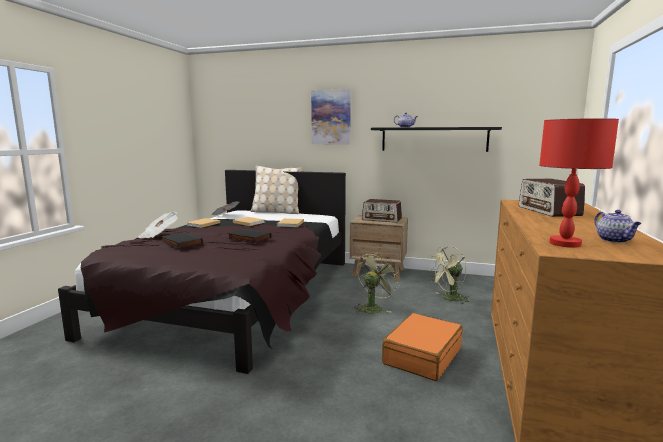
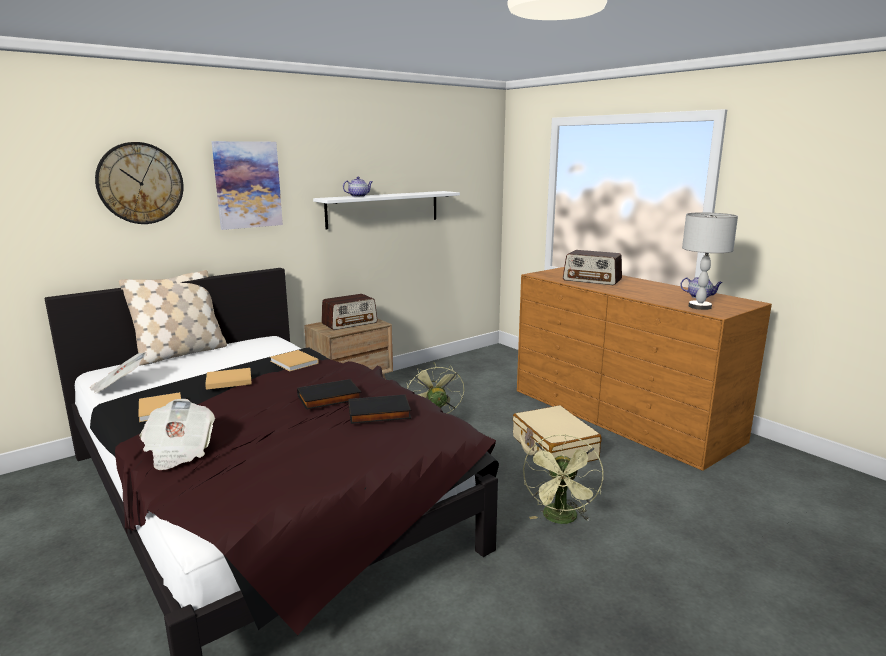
camera: 55 degrees left, 5 degrees up
(180, 243) = (270, 443): black book -> black book (379, 413)
(274, 115) = (140, 183): none -> wall clock
(422, 356) = (553, 448): orange suitcase -> beige suitcase
(434, 139) = (383, 209): black shelf -> white shelf
(449, 299) = (466, 392): green fan -> green fan (561, 519)
(565, 244) = (700, 307): red table lamp -> grey table lamp

